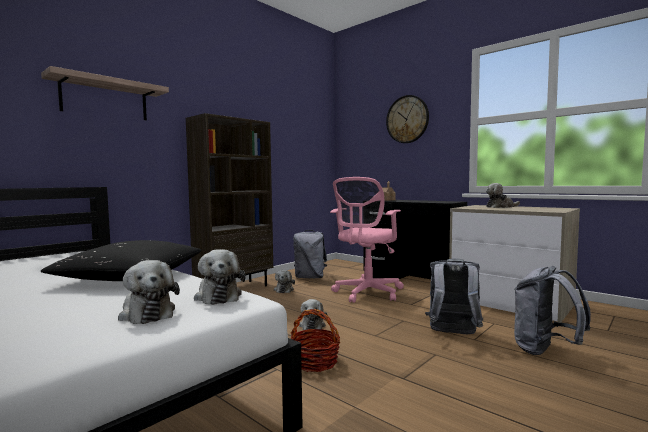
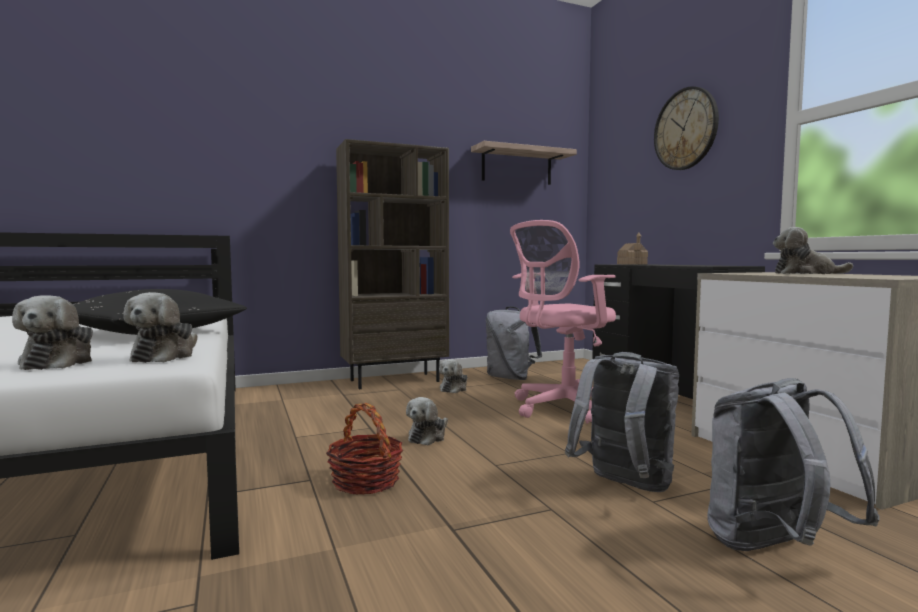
camera: 25 degrees right, 0 degrees up
(105, 99) = (235, 131): shelf -> shelf (517, 166)

